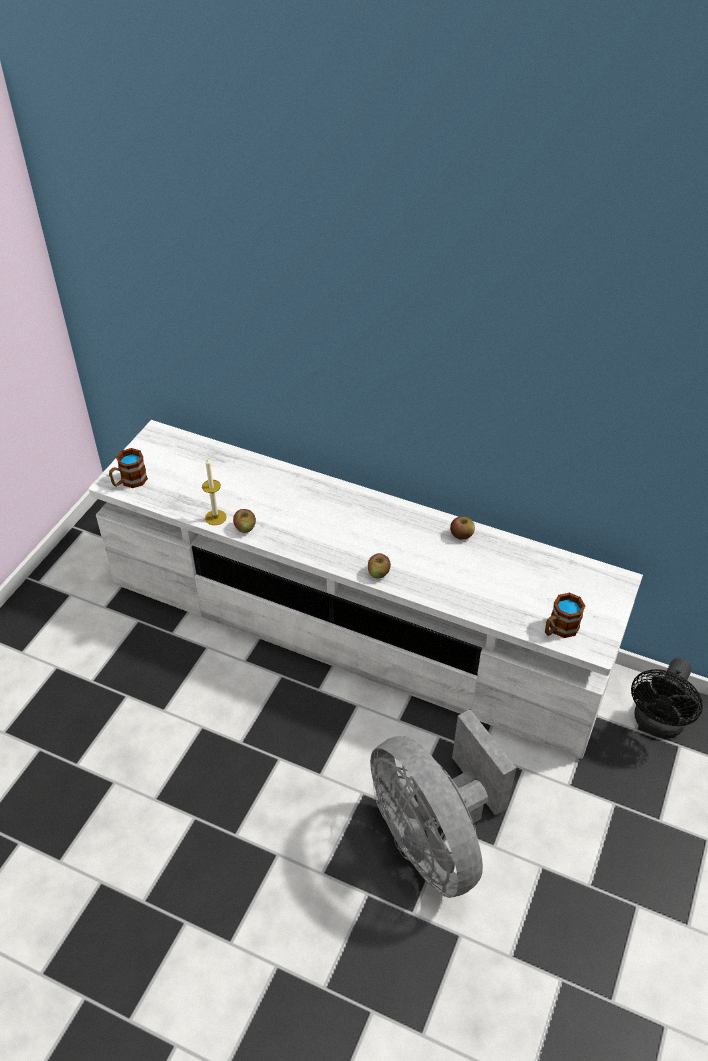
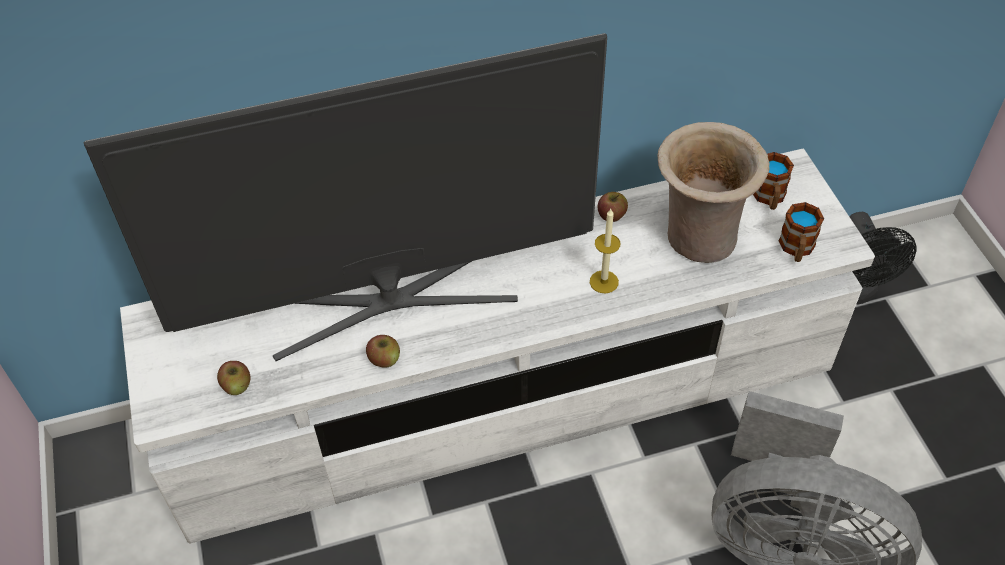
camera: 40 degrees left, 5 degrees up
(129, 481) = (181, 400): mug -> mug (769, 198)
(215, 517) = (337, 371): candle -> candle (604, 282)
(283, 499) = (390, 298): none -> television
(378, 573) = (578, 310): apple -> apple (237, 386)
(500, 582) = (697, 239): none -> beige vase

